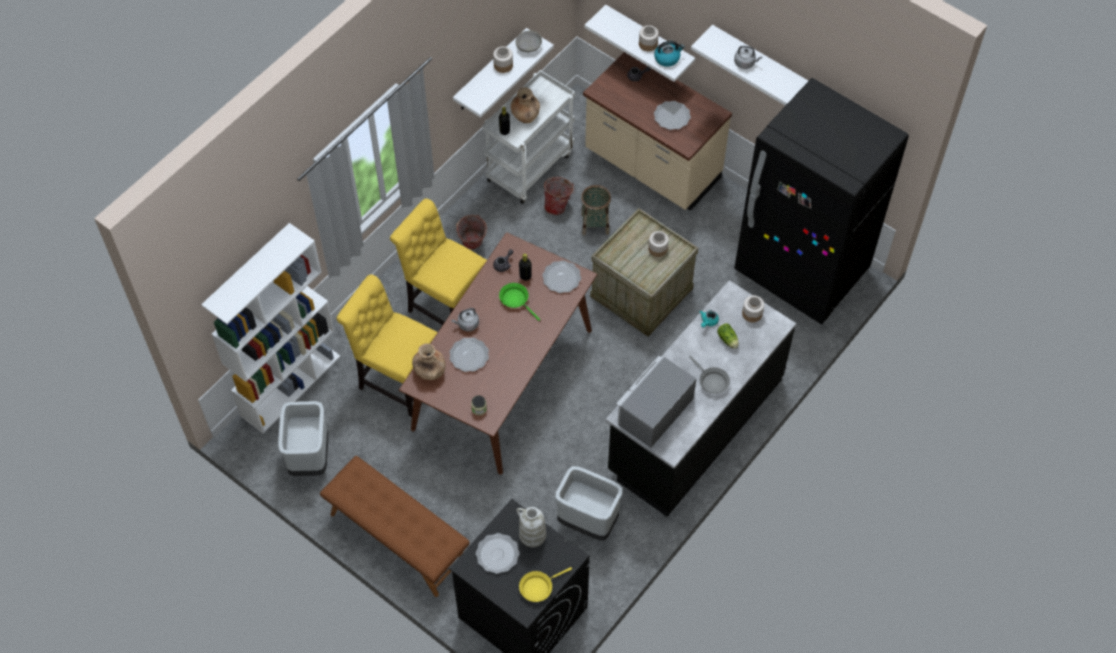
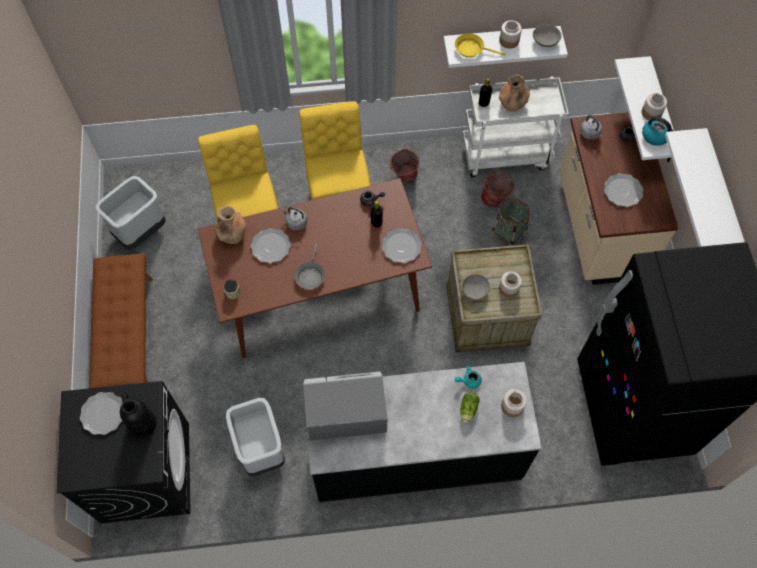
camera: 45 degrees right, 5 degrees up
(290, 385) = (184, 173): white bookcase -> none
(516, 300) = (350, 234): green frying pan -> none
(532, 535) = (142, 423): white vase -> black vase
(538, 587) = (100, 469): yellow frying pan -> yellow frying pan (471, 49)
(636, 269) = (474, 290): none -> grey bowl
(711, 381) = (417, 432): grey frying pan -> grey frying pan (310, 275)
(745, 63) = (701, 183): grey kettle -> grey kettle (590, 134)

